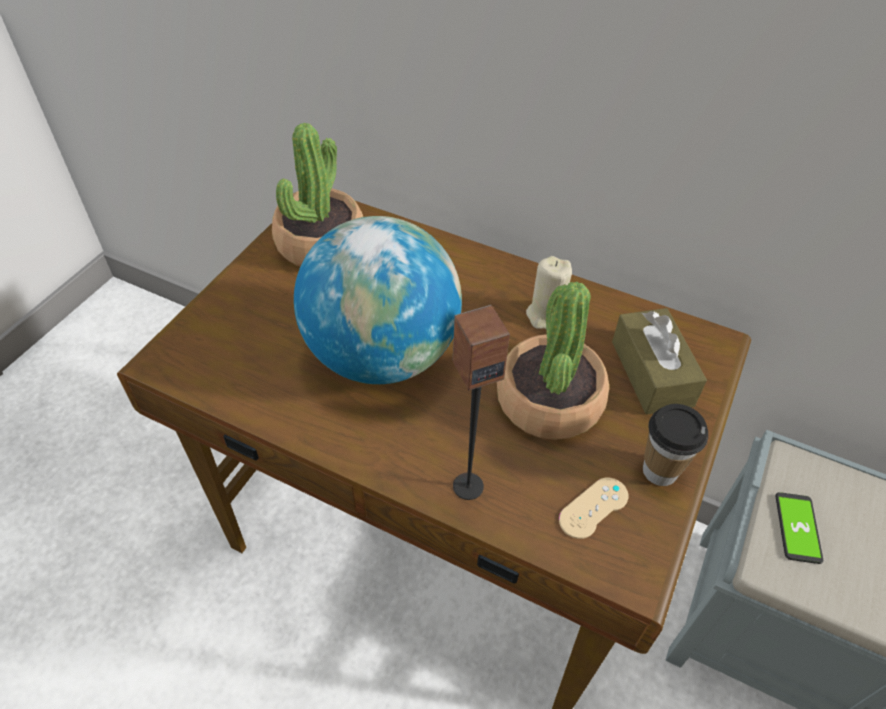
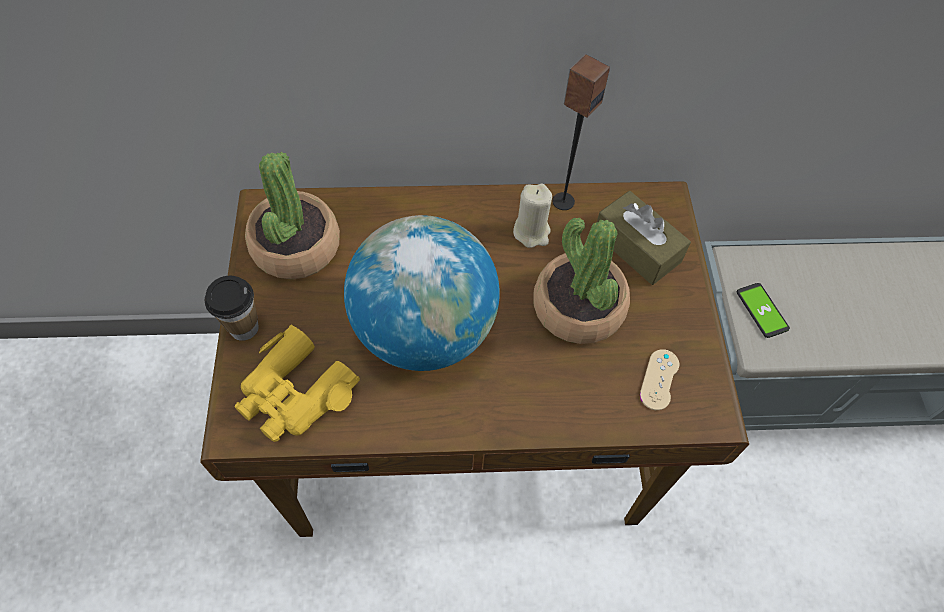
camera: 30 degrees left, 10 degrees up
(230, 355) = (295, 394): none -> yellow binoculars
(468, 485) = (562, 409): speaker -> speaker (563, 201)
(659, 471) = (686, 327): cup -> cup (244, 328)

